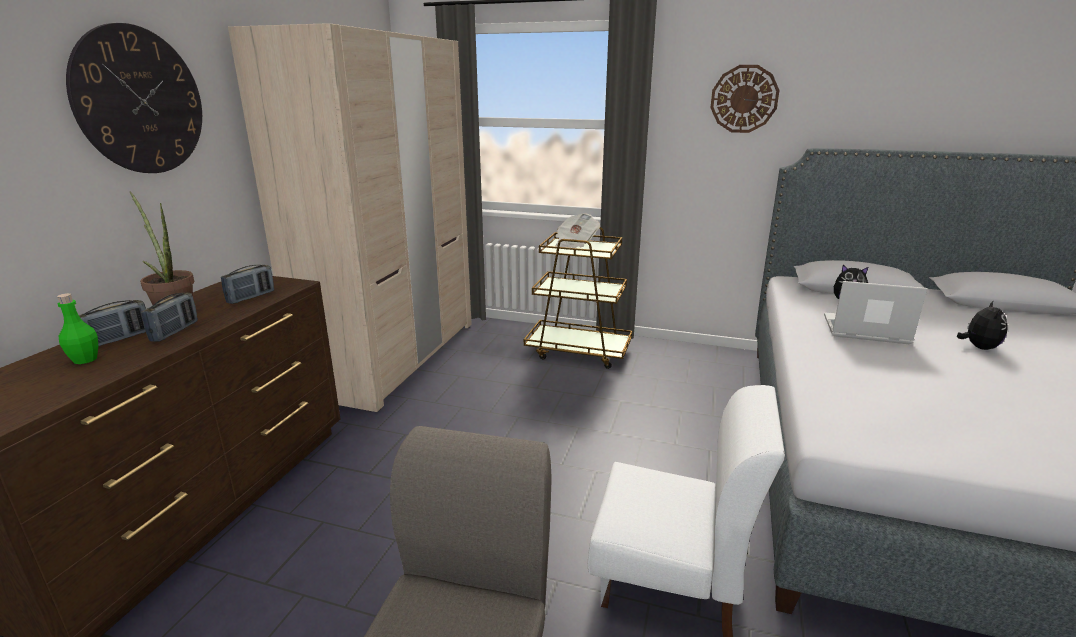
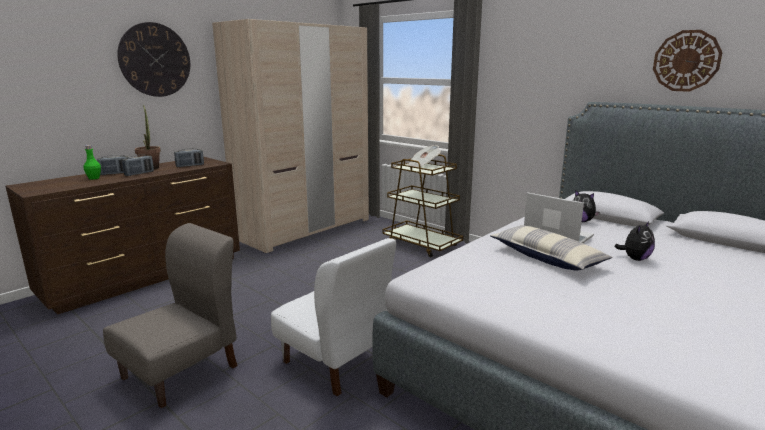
camera: 25 degrees right, 5 degrees down
(744, 99) = (546, 64): wall clock -> wall clock (686, 61)
(908, 366) = (547, 258): none -> pillow

